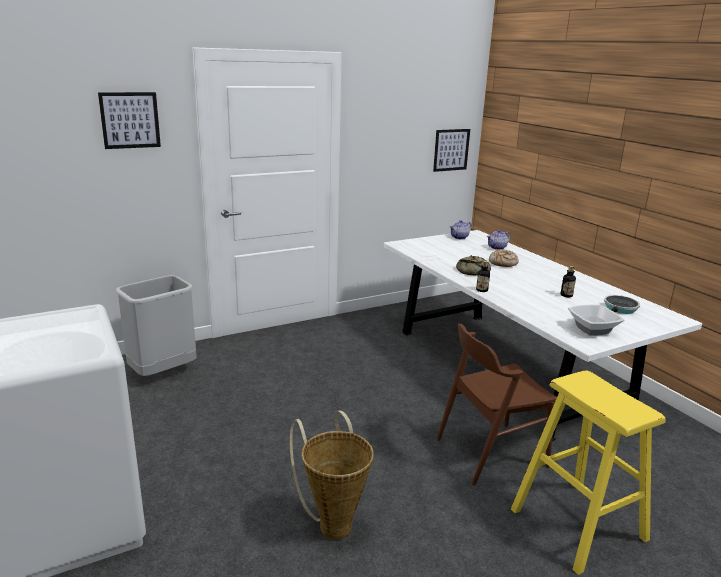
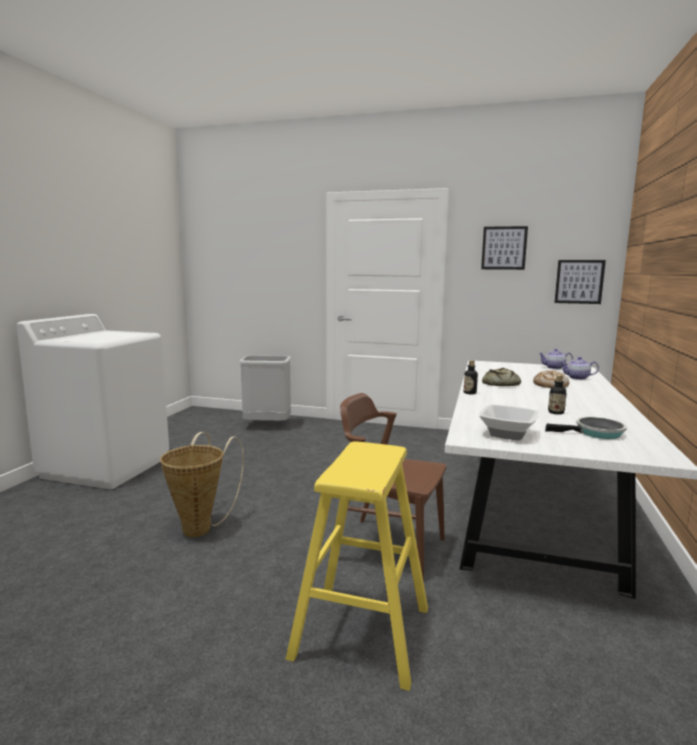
camera: 45 degrees right, 10 degrees down
(130, 120) = (282, 244): picture -> picture (504, 248)

